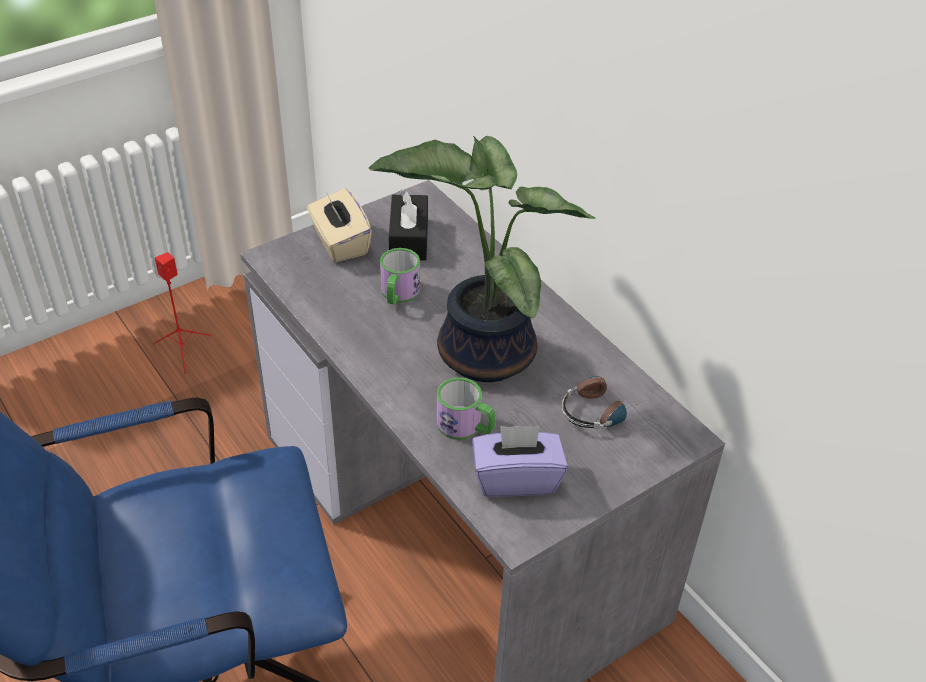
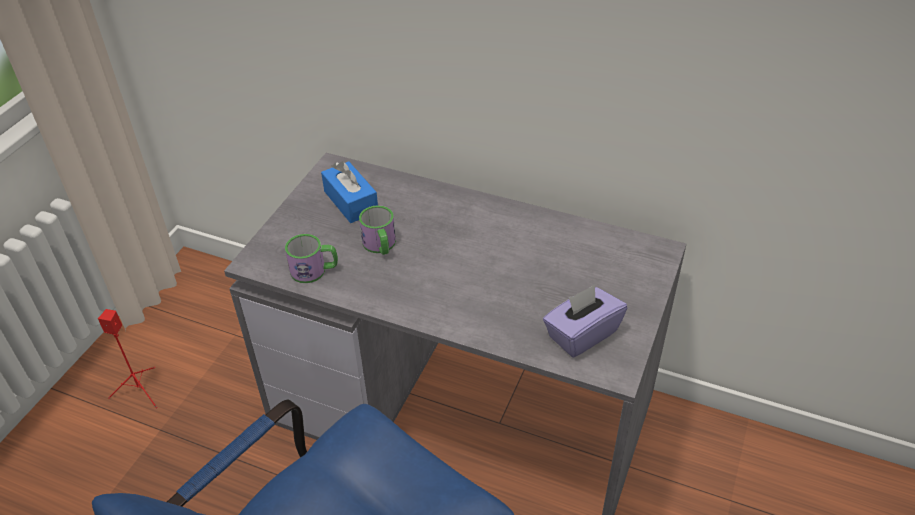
camera: 30 degrees left, 0 degrees up
(340, 243) = (300, 227): beige tissue box -> none
(409, 239) = (351, 201): black tissue box -> blue tissue box
(466, 426) = (515, 316): mug -> mug (314, 270)
(480, 351) = (476, 258): potted plant -> none
(601, 409) = (592, 259): headphones -> none

